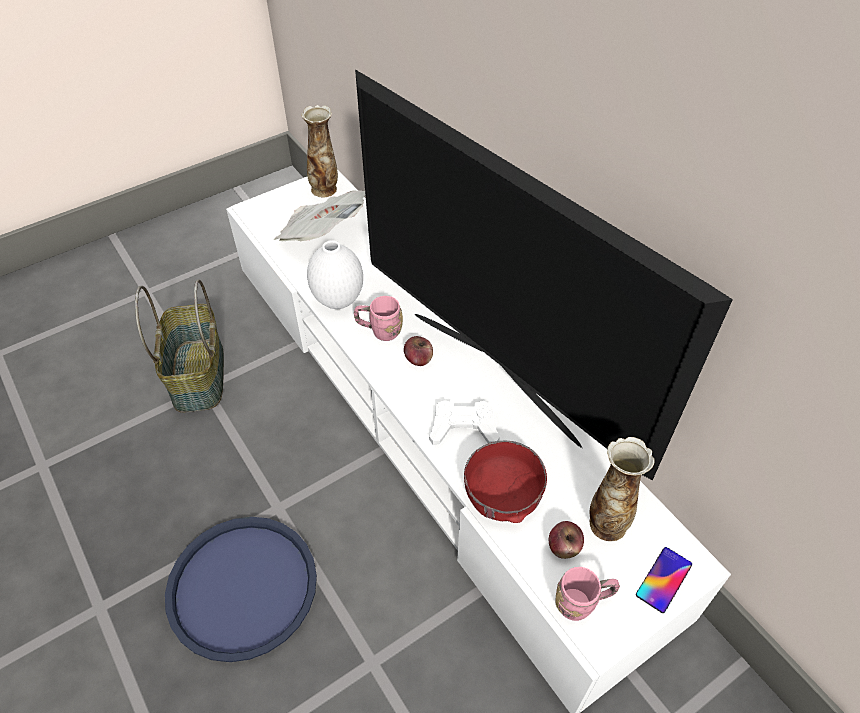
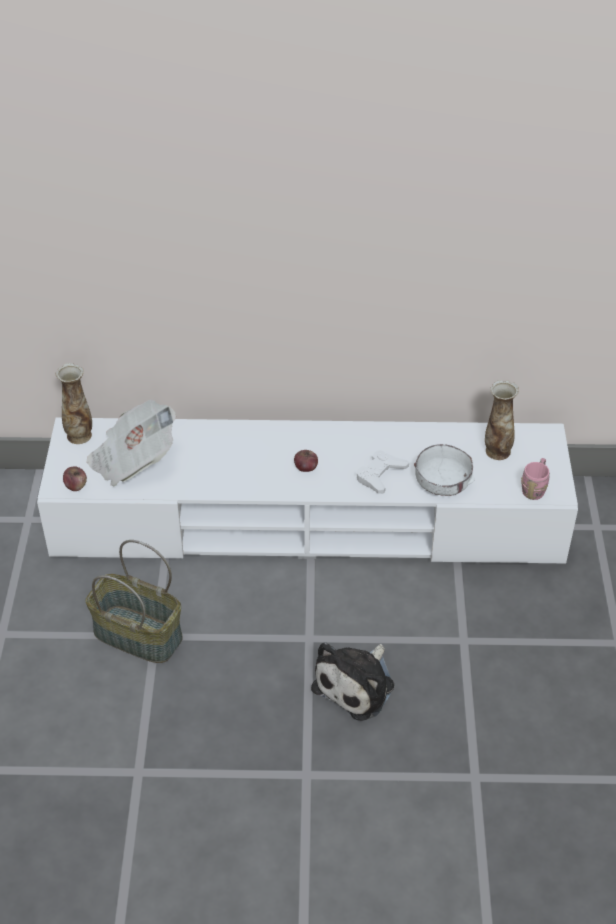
camera: 55 degrees left, 5 degrees down
(242, 587) = (357, 684): blue tray -> plush toy
(338, 300) = (211, 482): white vase -> none
(379, 331) = (262, 474): pink mug -> none
(495, 374) = (352, 439): television -> none
(503, 493) = (442, 482): red bowl -> white bowl
(564, 547) = (497, 477): apple -> apple (76, 486)
(663, 579) = (546, 449): phone -> none

